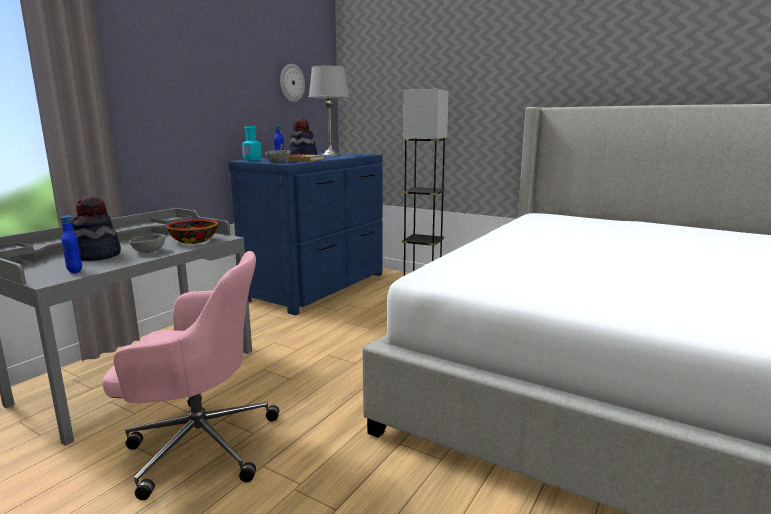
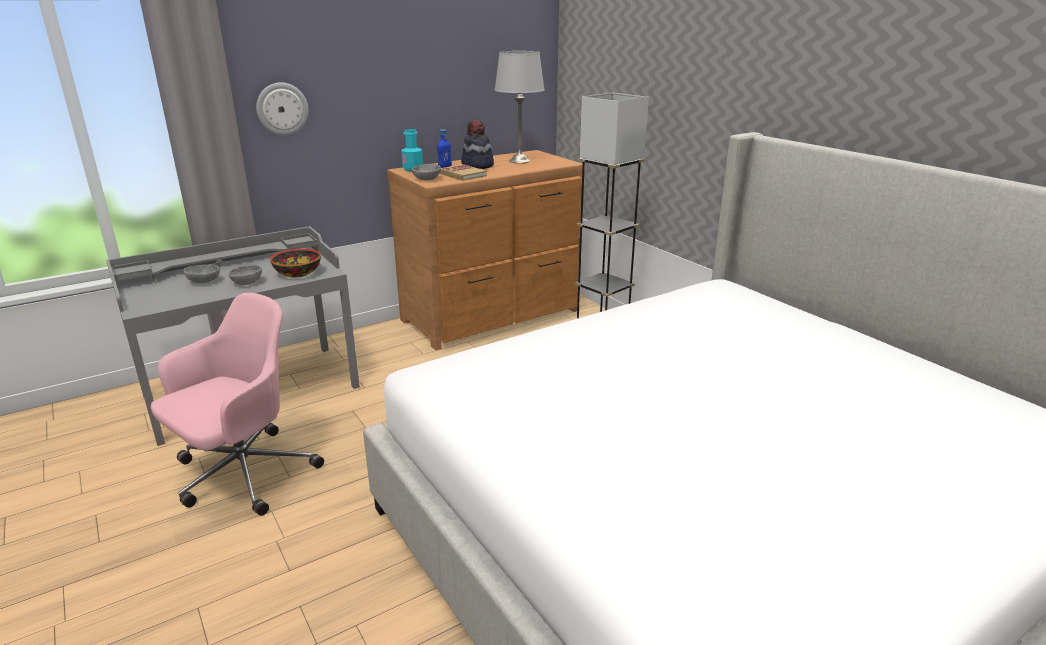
camera: 25 degrees right, 10 degrees up
(75, 271) = (168, 301): blue bottle -> none
(96, 255) = (204, 281): hat -> grey bowl
(199, 444) = (243, 474): pink office chair -> pink office chair turned 75 degrees counterclockwise
(291, 83) = (482, 68): wall clock -> wall clock (282, 109)
(319, 287) = (493, 316): blue dresser -> brown dresser

